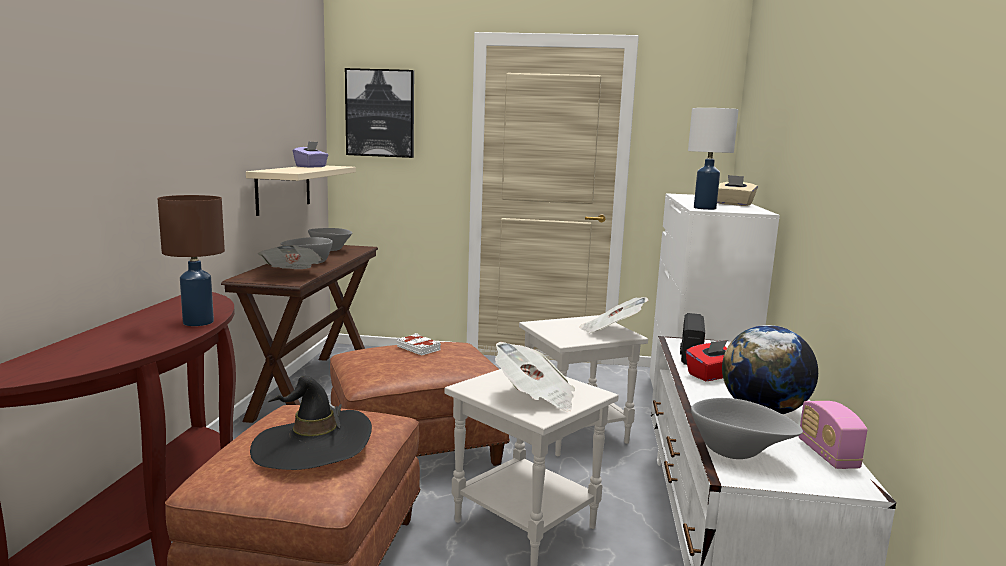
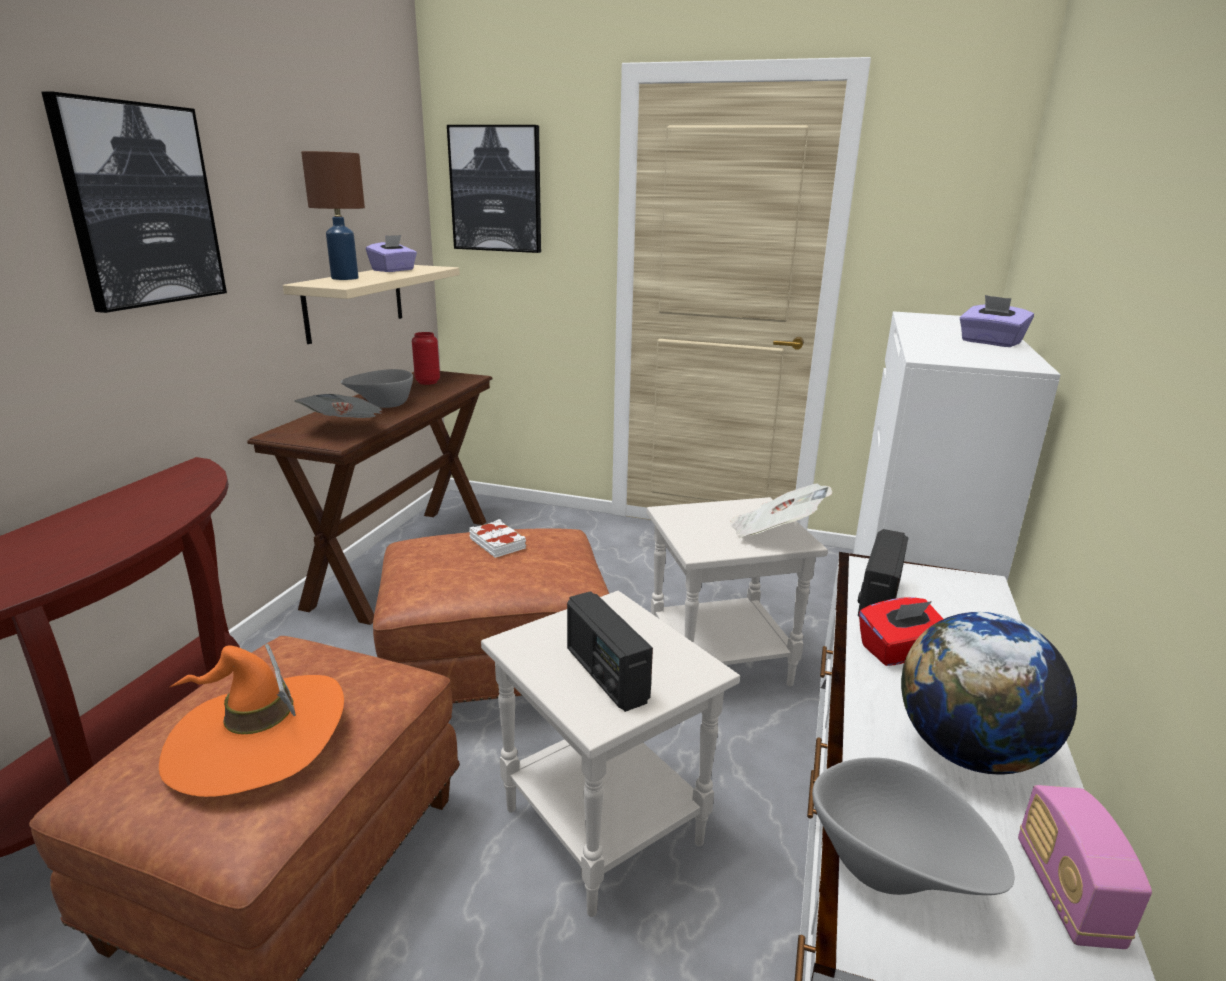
camera: 10 degrees right, 10 degrees up
(178, 109) = (141, 206): none -> picture
(198, 322) = (147, 527): brown table lamp -> brown table lamp (345, 278)
(312, 446) = (257, 738): black hat -> orange hat
(331, 250) = (427, 382): grey bowl -> red vase
(535, 397) = (605, 674): newspaper -> radio
(705, 208) = (935, 355): white table lamp -> none
(733, 204) = (990, 342): beige tissue box -> purple tissue box

